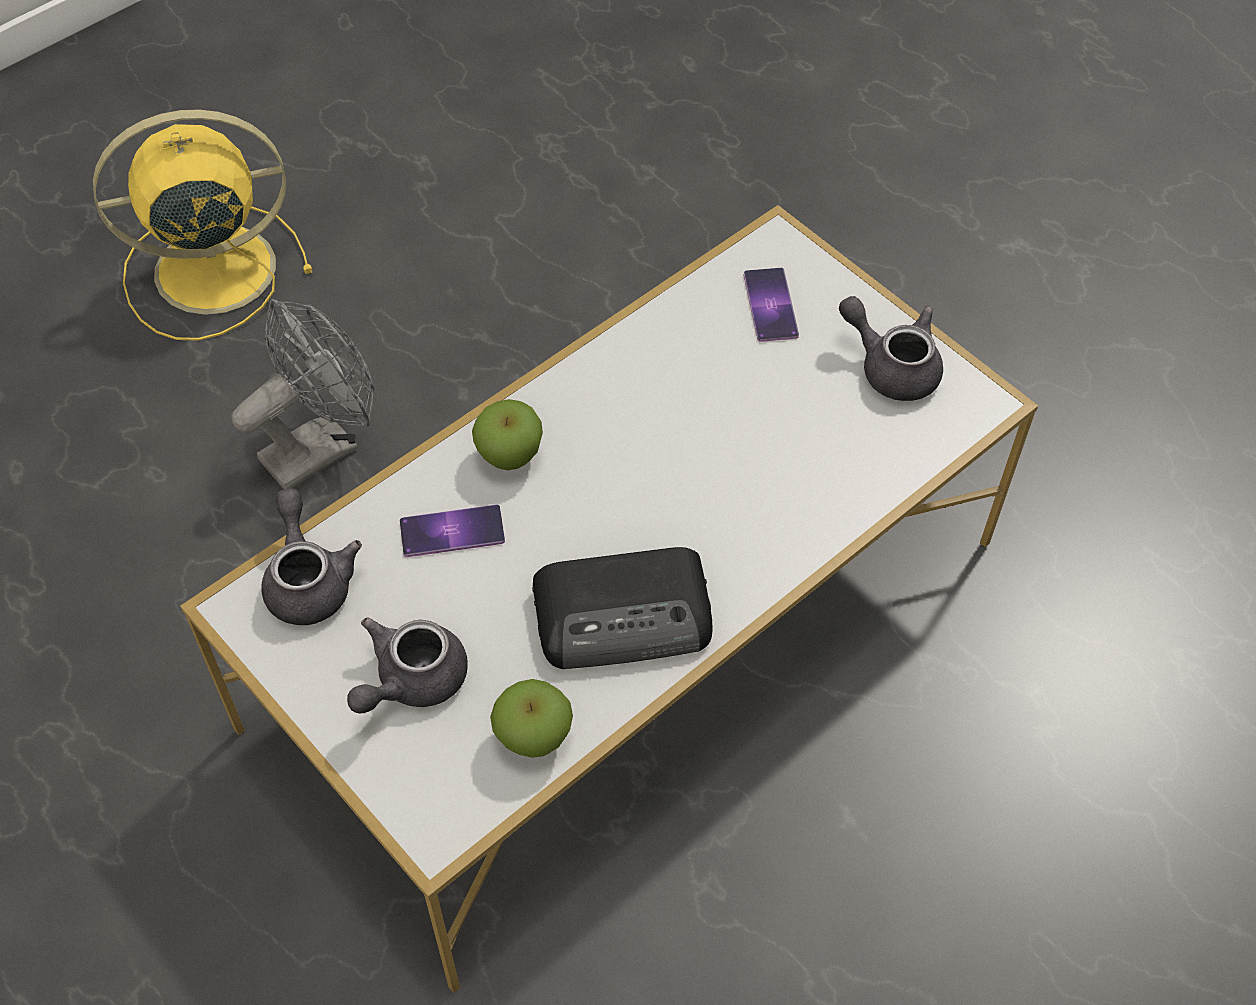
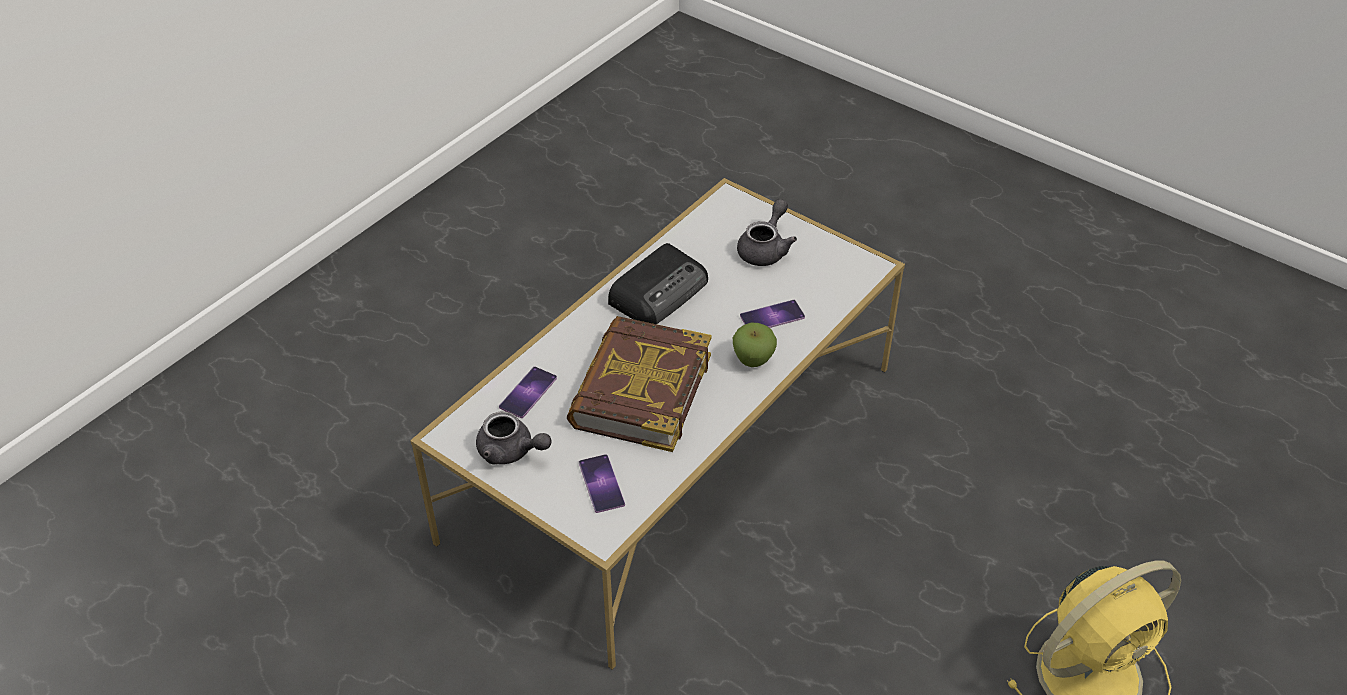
camera: 170 degrees right, 10 degrees down
(308, 579) = (842, 284): grey teapot -> none
(321, 446) = (923, 539): grey fan -> none
(533, 737) = (694, 235): apple -> none
(626, 615) = (660, 291): radio -> radio turned 150 degrees clockwise
(694, 431) = (640, 391): none -> book
(864, 454) = (528, 392): none -> phone

